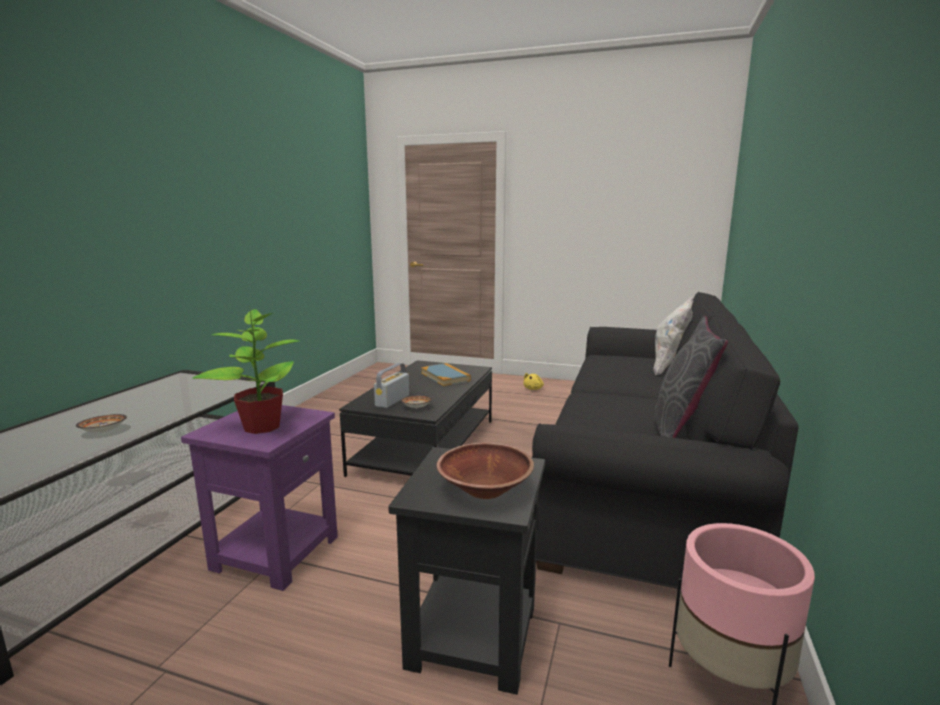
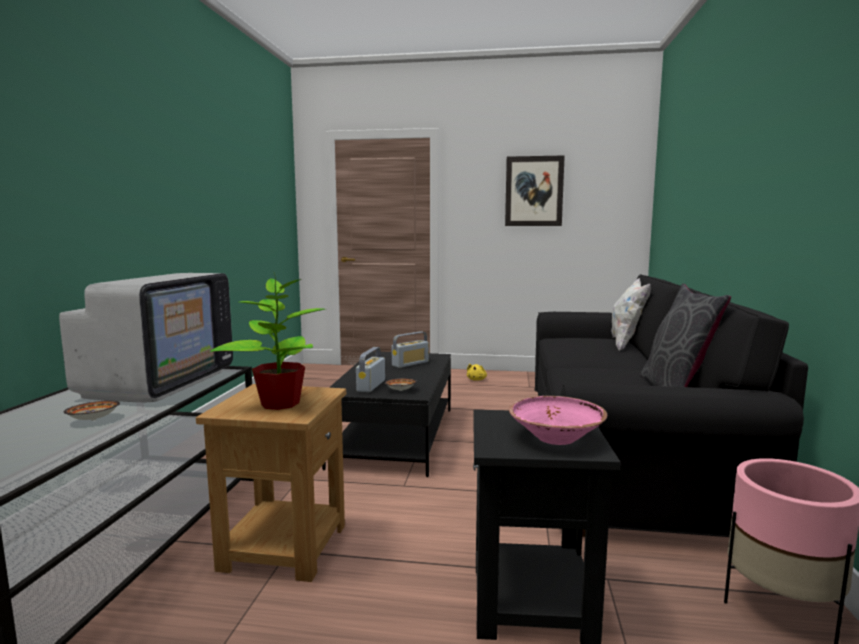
camera: 10 degrees left, 5 degrees down
(184, 394) = (160, 383): none -> television
(276, 552) = (284, 546): purple side table -> brown side table
(445, 377) = (410, 364): book -> radio
(485, 489) = (556, 438): brown bowl -> pink bowl
(601, 197) = (534, 191): none -> picture

